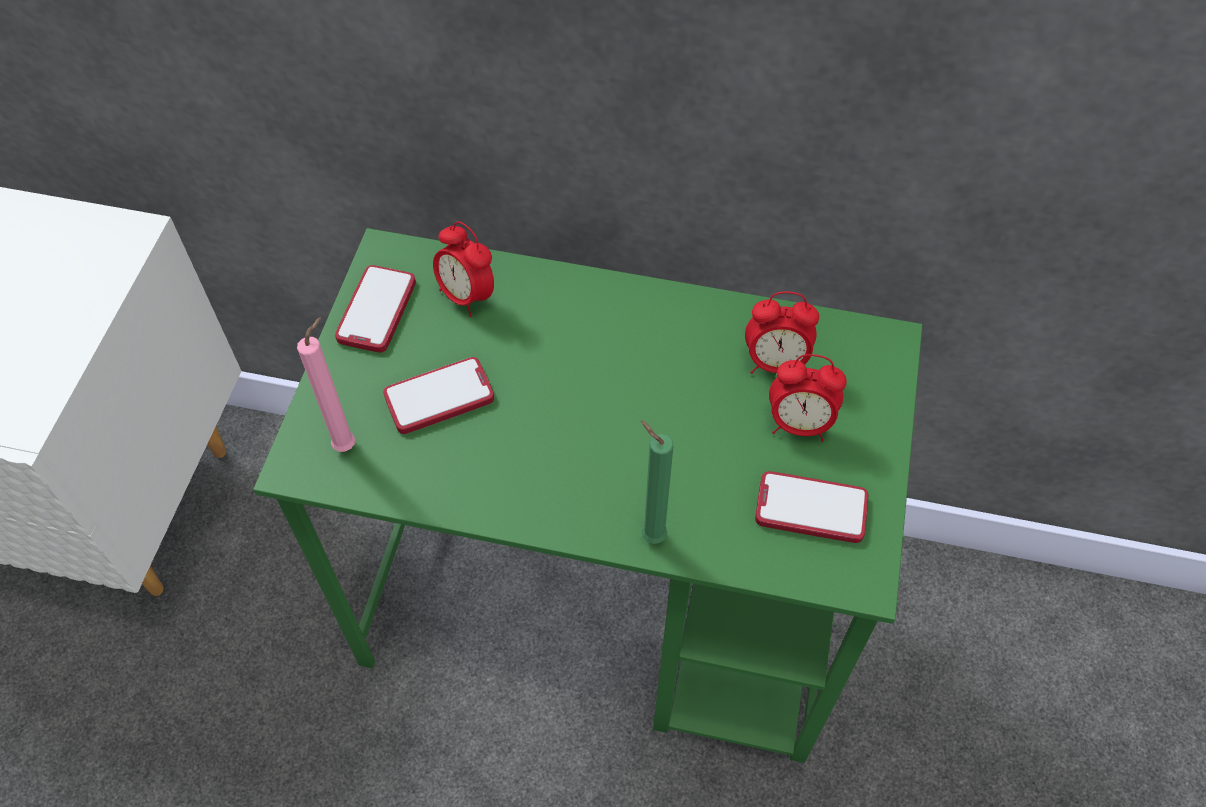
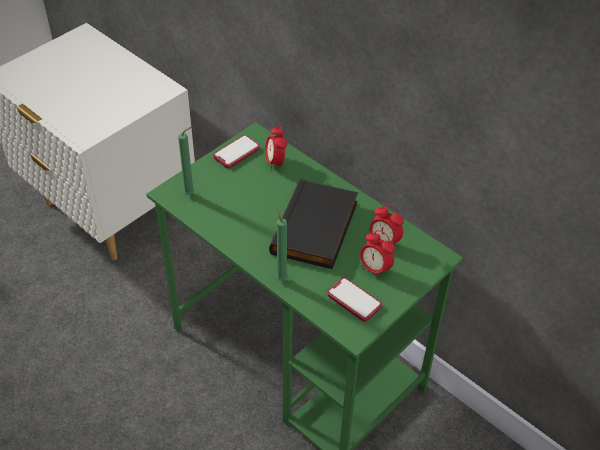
camera: 30 degrees right, 10 degrees down
(348, 444) = (191, 194): pink candle -> green candle
(439, 397) = (237, 193): phone -> none
(640, 396) = (317, 228): none -> black book

